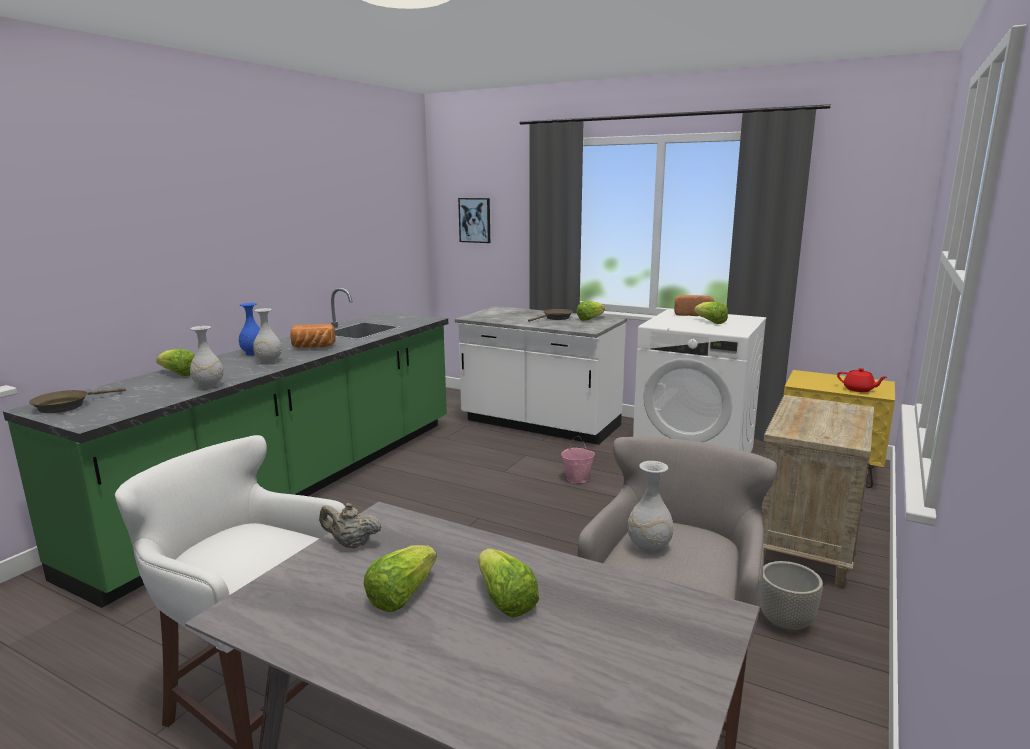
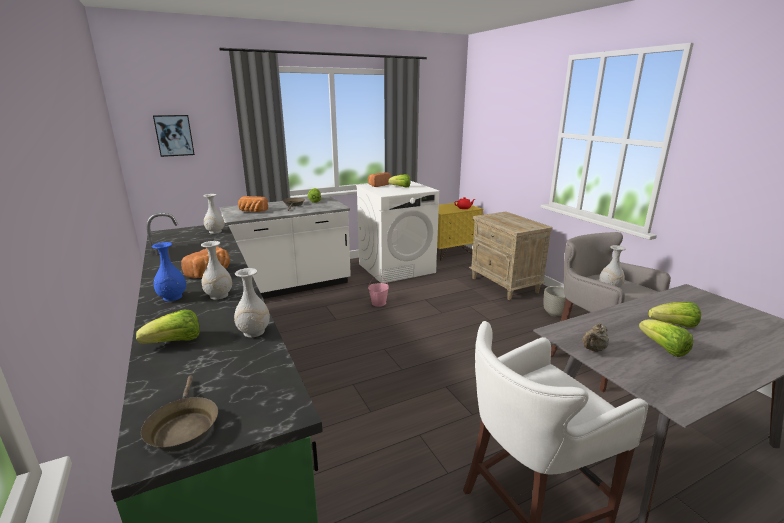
camera: 55 degrees left, 5 degrees up
(415, 322) = (215, 231): none -> white vase
(502, 315) = (252, 211): none -> bread

